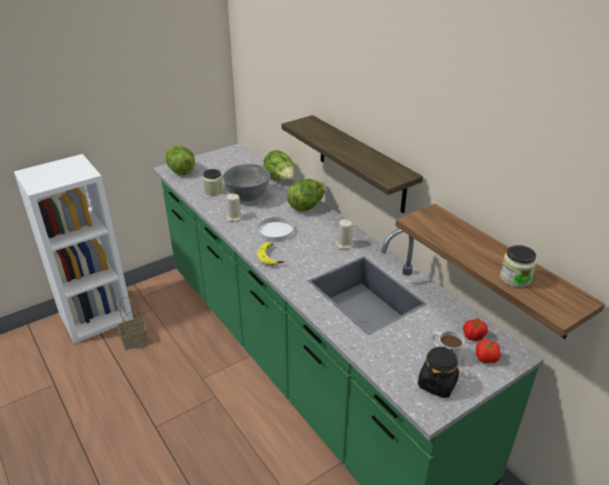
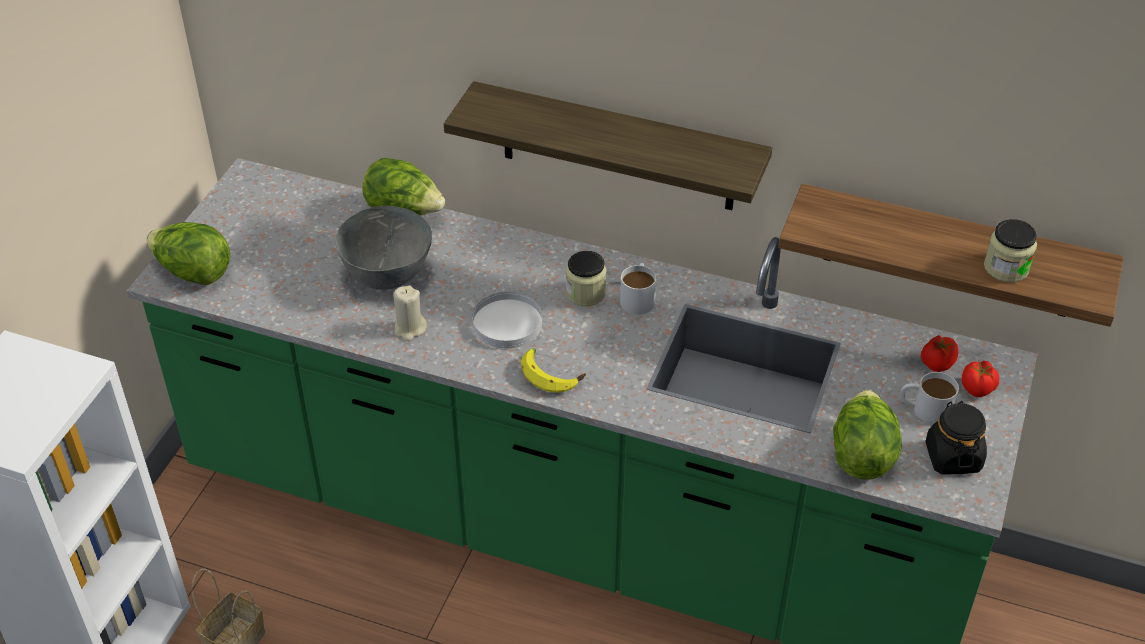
camera: 35 degrees left, 10 degrees up
(213, 190) = (309, 289): jar -> jar (585, 293)
(306, 206) = (506, 249): lettuce -> lettuce (861, 455)
(344, 245) = (638, 297): beige candle -> white mug

